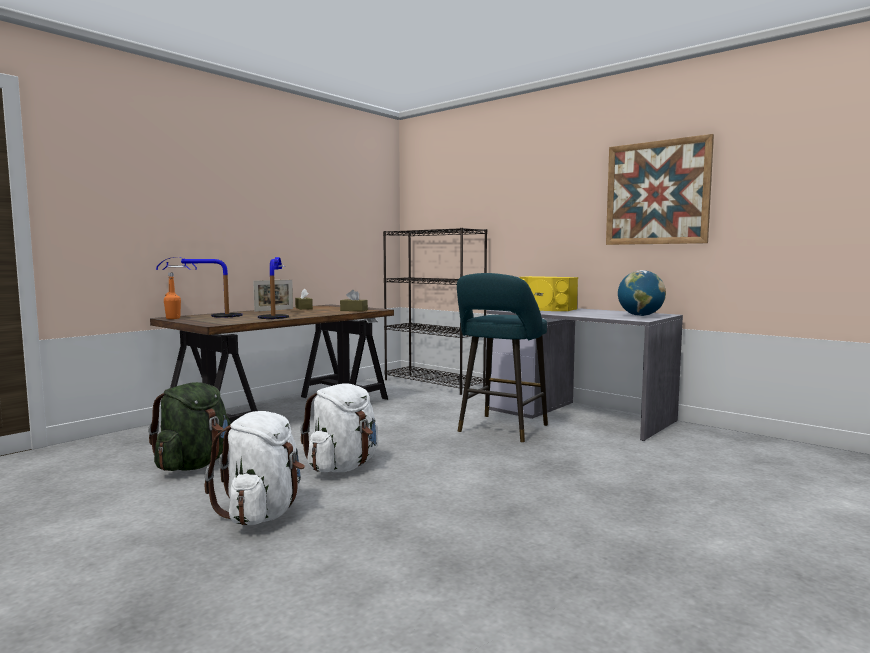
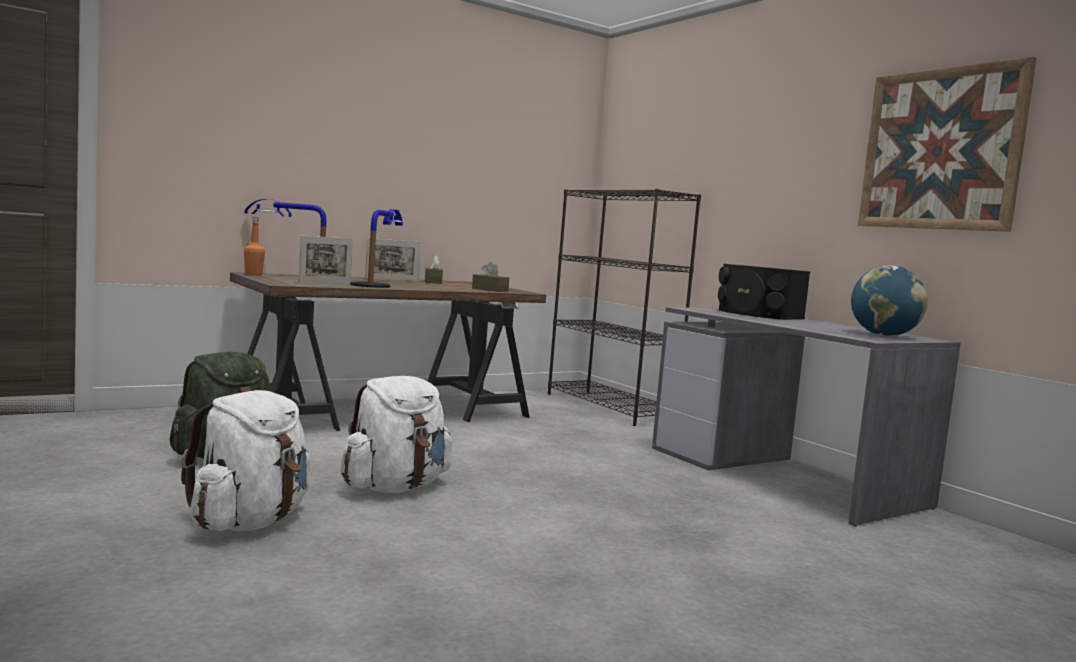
camera: 15 degrees right, 0 degrees up
(239, 319) = (325, 283): none -> picture frame
(500, 429) = (648, 477): turquoise stool -> none
(546, 309) = (756, 314): yellow speaker -> black speaker

